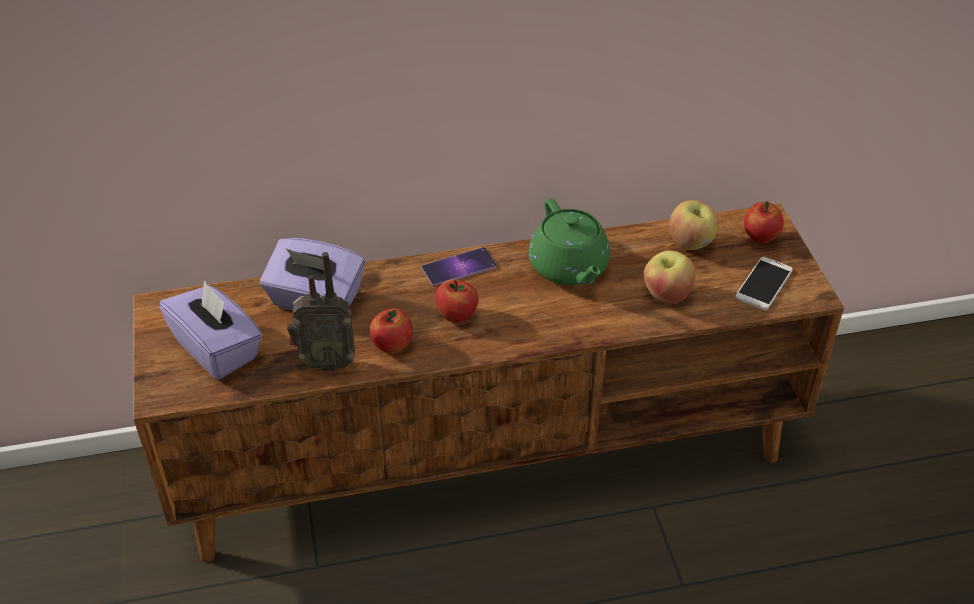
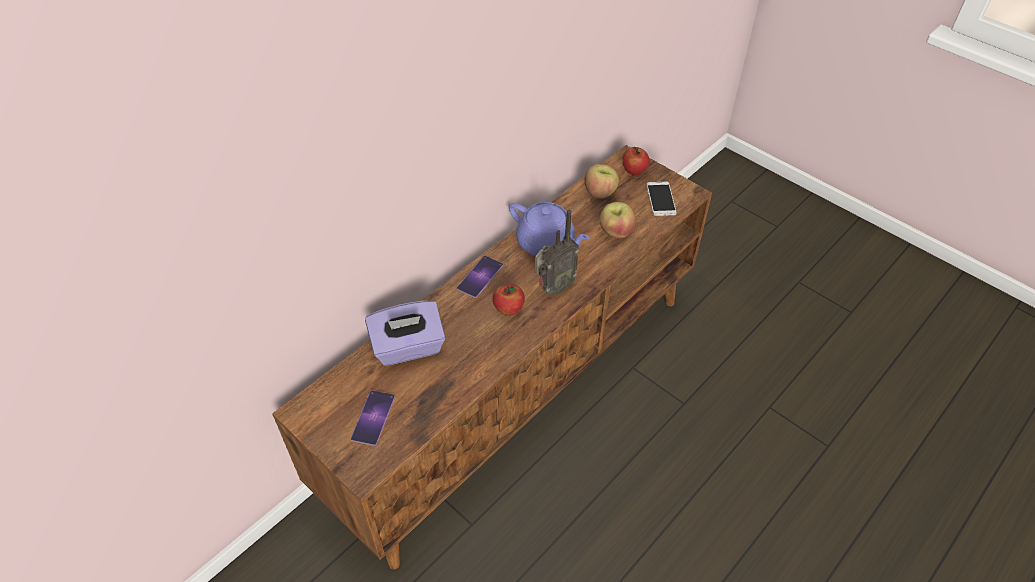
camera: 35 degrees left, 5 degrees up
(217, 349) = (373, 417): purple tissue box -> phone
(326, 361) = (455, 385): radio -> radio (553, 288)
(392, 346) = (487, 351): apple -> none
(569, 268) = (546, 243): green teapot -> purple teapot

